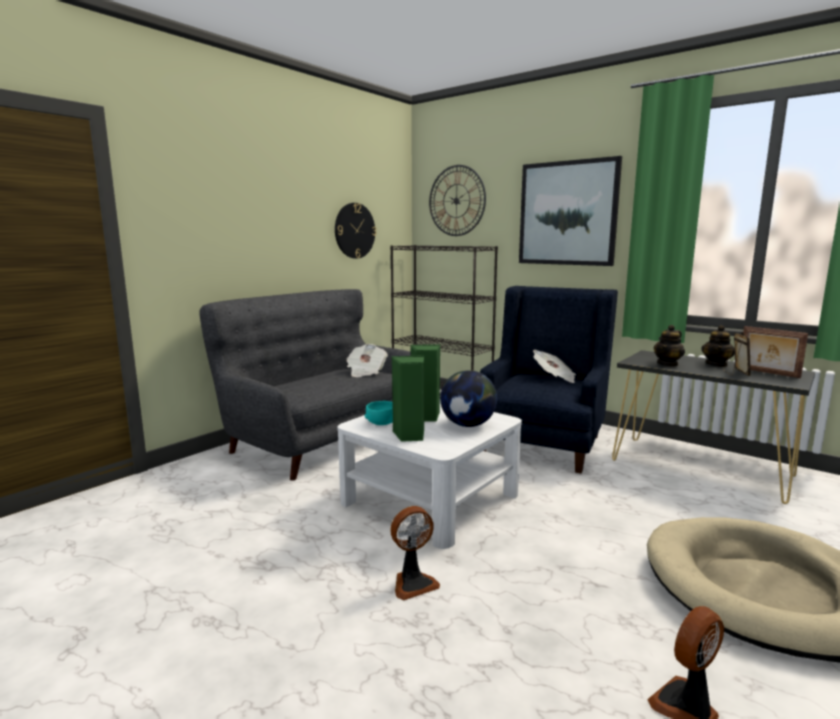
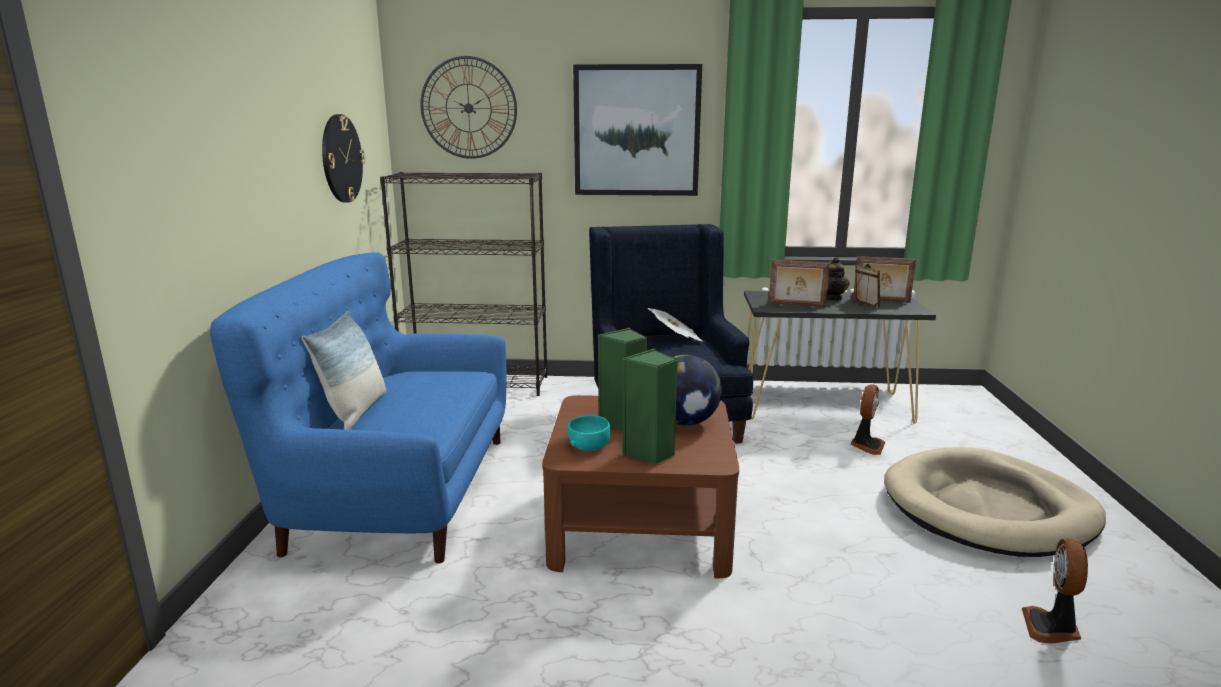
camera: 35 degrees left, 5 degrees up
(298, 380) = (355, 411): none -> pillow
(320, 439) = (395, 490): grey sofa -> blue sofa
(365, 372) = (438, 376): newspaper -> none
(413, 583) = (750, 627): fan -> fan (866, 445)
(430, 498) = (639, 523): white coffee table -> brown coffee table
(668, 364) = (796, 305): teapot -> picture frame

